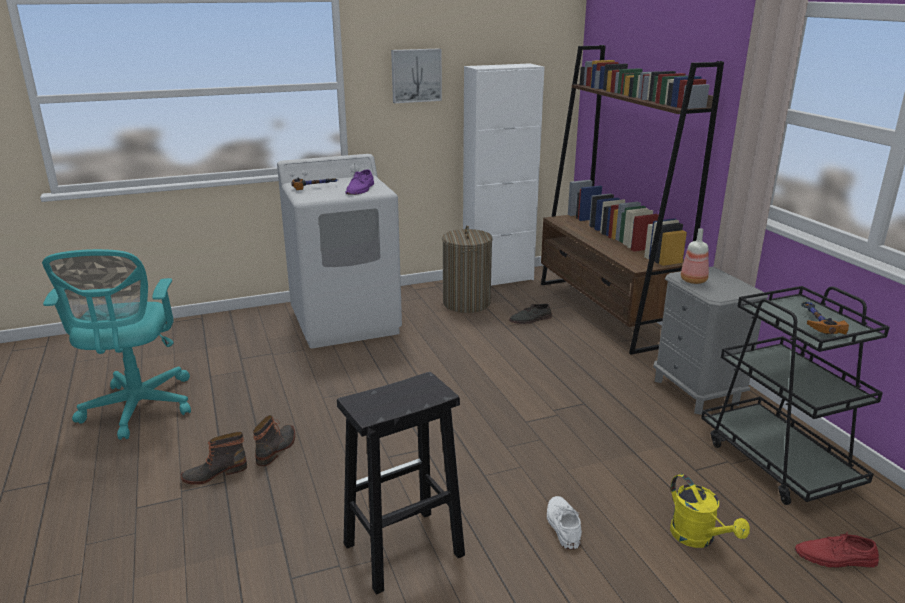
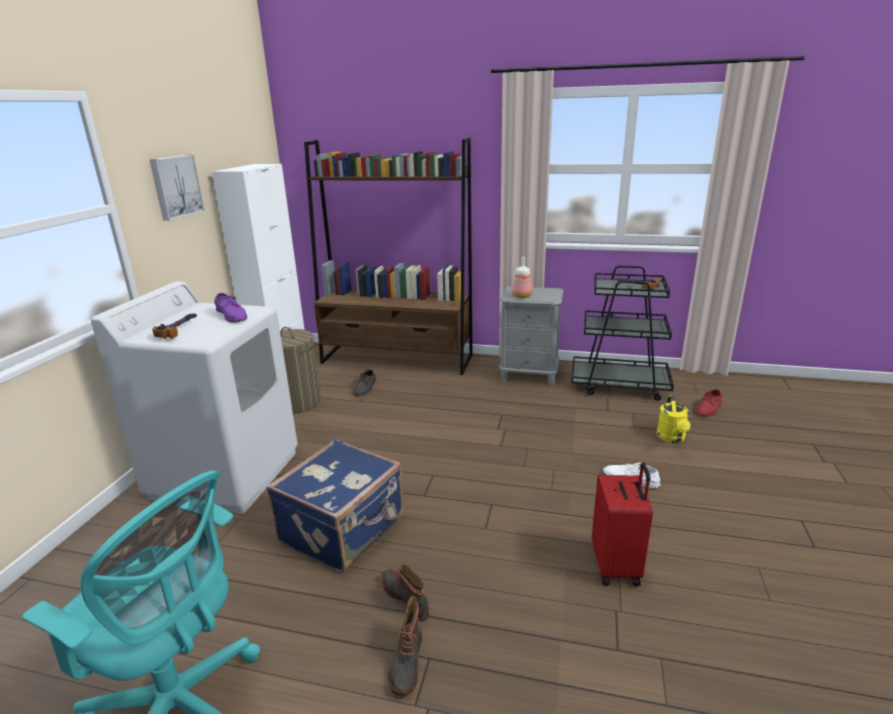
camera: 55 degrees left, 0 degrees up
(327, 393) = (344, 530): none -> blue suitcase
(402, 550) = (617, 566): black stool -> red suitcase
(698, 538) = (672, 438): yellow watering can -> yellow watering can turned 90 degrees clockwise

